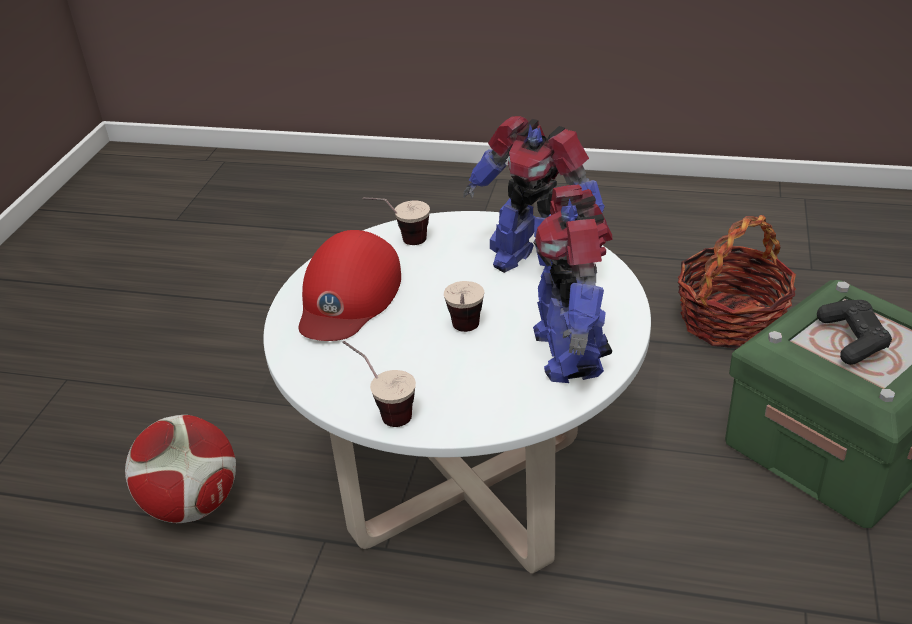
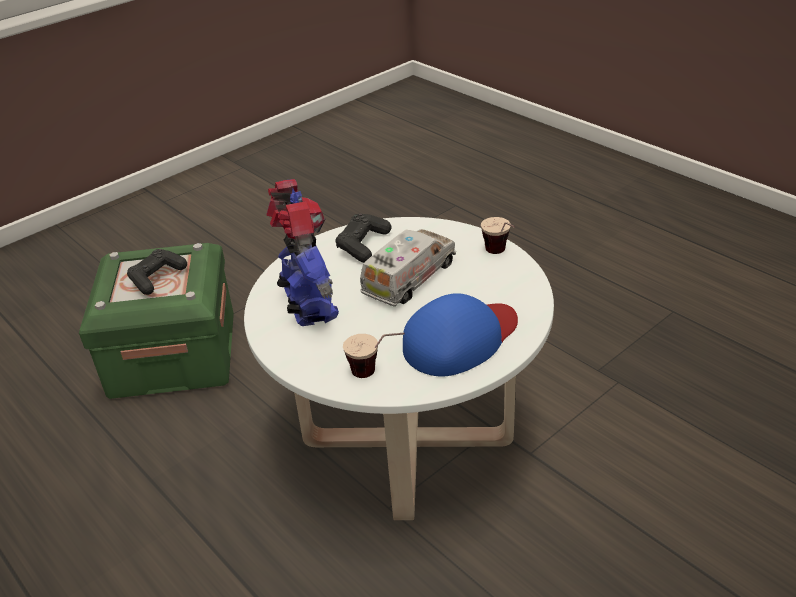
camera: 145 degrees left, 0 degrees up
(193, 504) = (621, 533): football -> none
(348, 297) = (460, 339): red cap -> blue cap
(465, 334) = (409, 278): cup -> toy truck
(570, 351) = (363, 245): toy robot -> black game controller
(730, 321) = (82, 468): basket -> none

